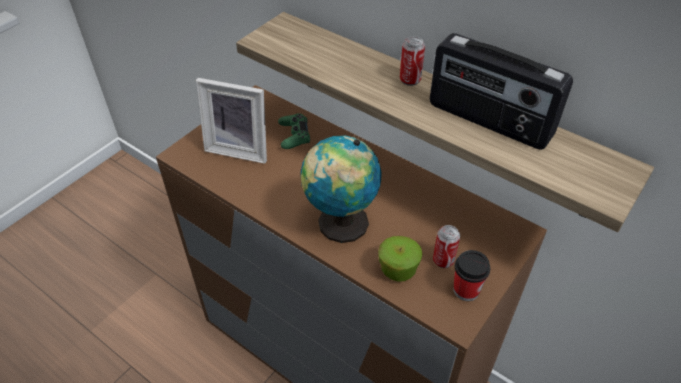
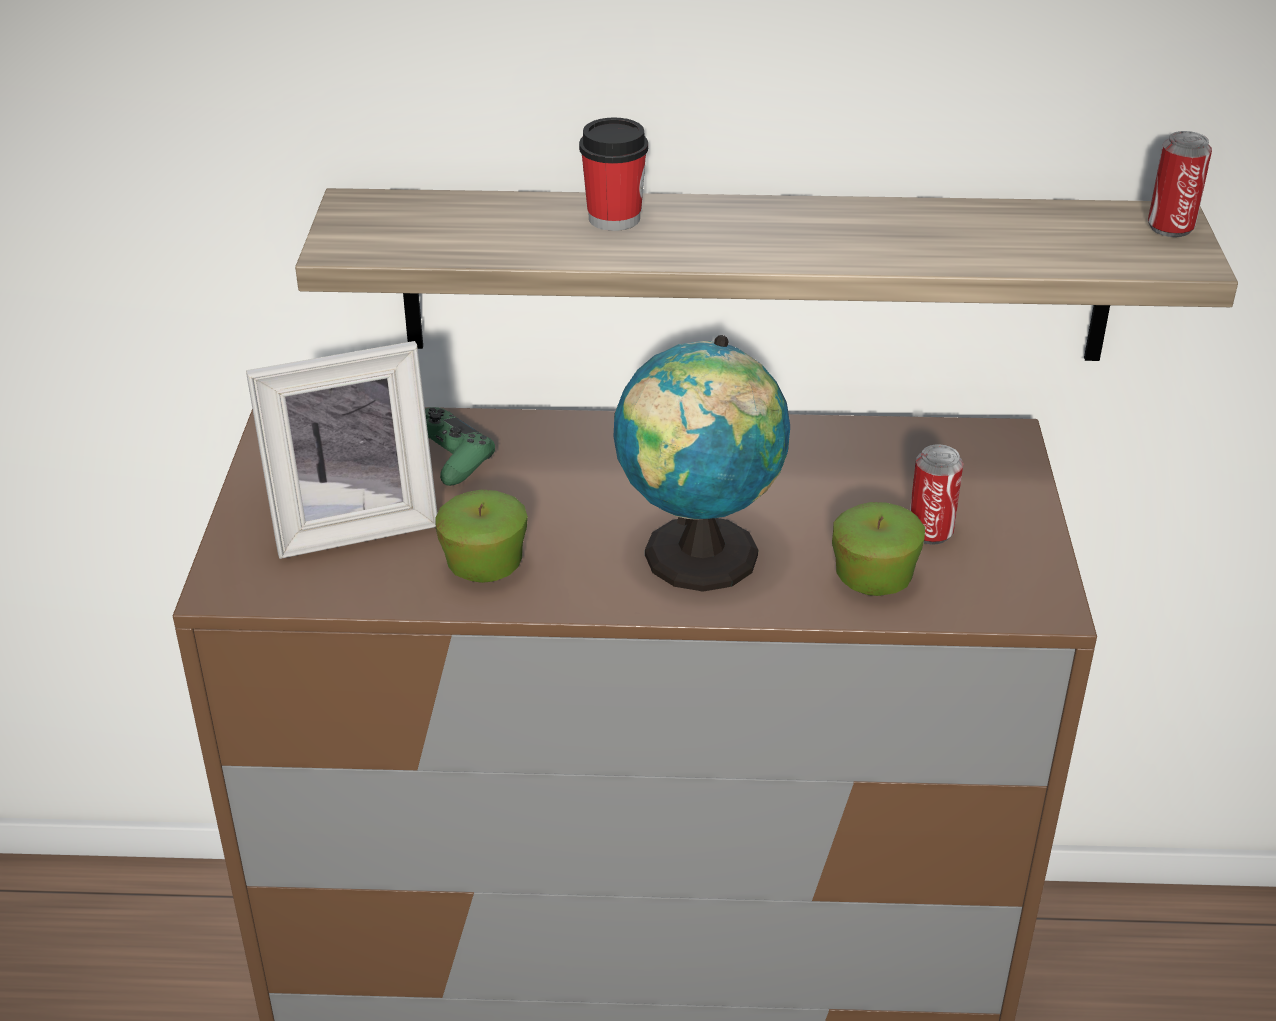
camera: 35 degrees left, 10 degrees down
(264, 188) = (484, 567): none -> apple
(410, 80) = (710, 214): can -> can (1170, 227)
(466, 290) = (1010, 557): cup -> cup (614, 218)
(488, 121) = (908, 227): radio -> none

